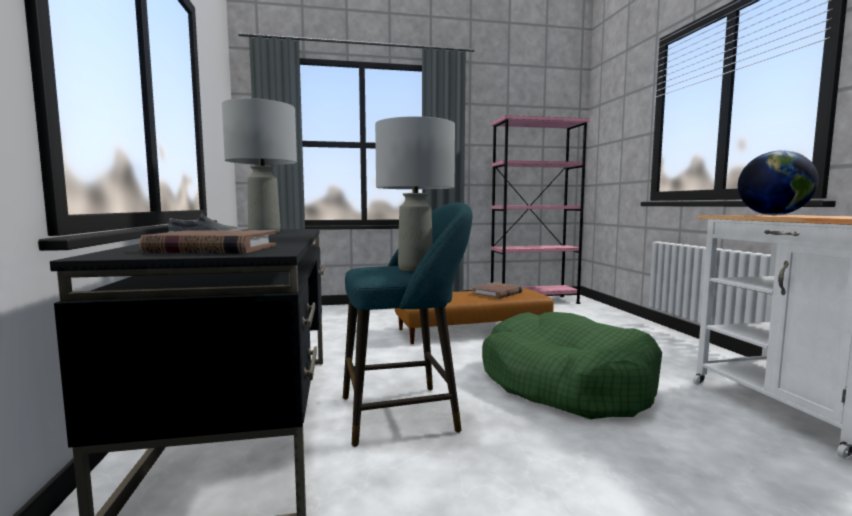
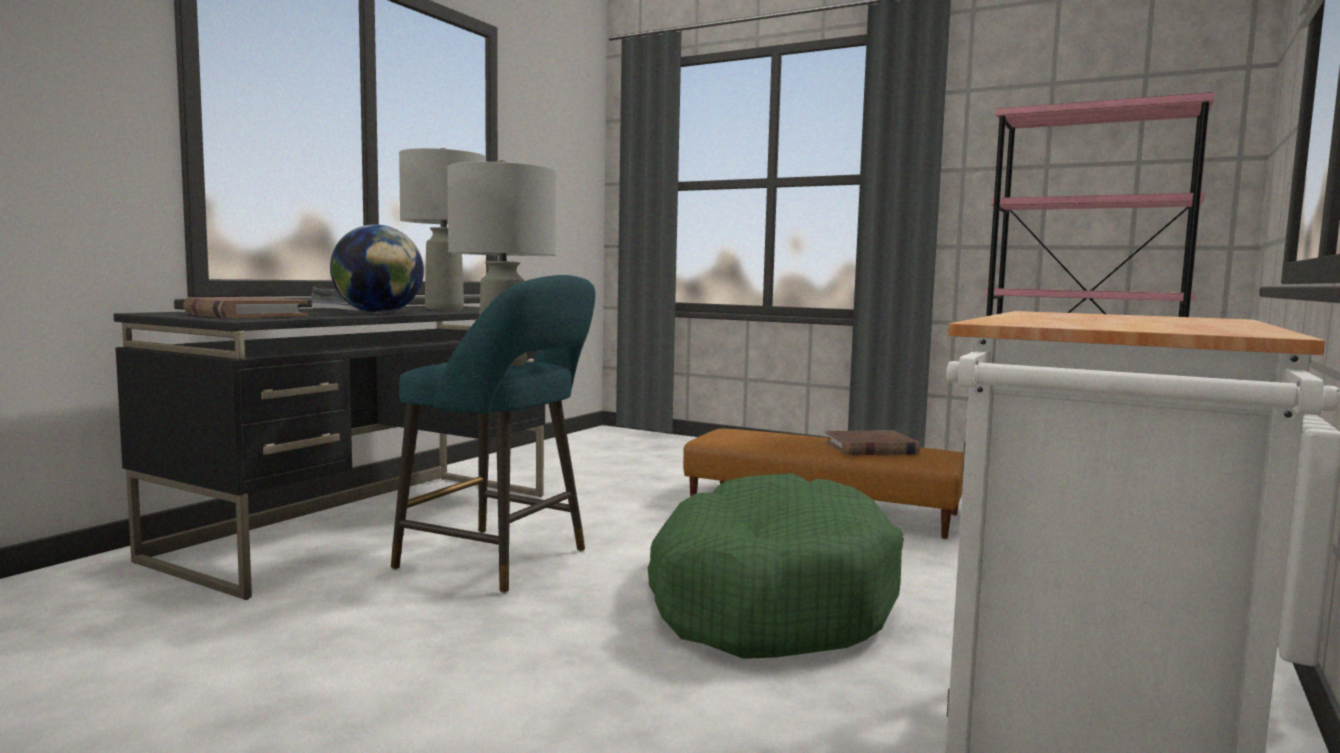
camera: 40 degrees right, 0 degrees up
(773, 215) = (1136, 316): globe -> globe (378, 313)

